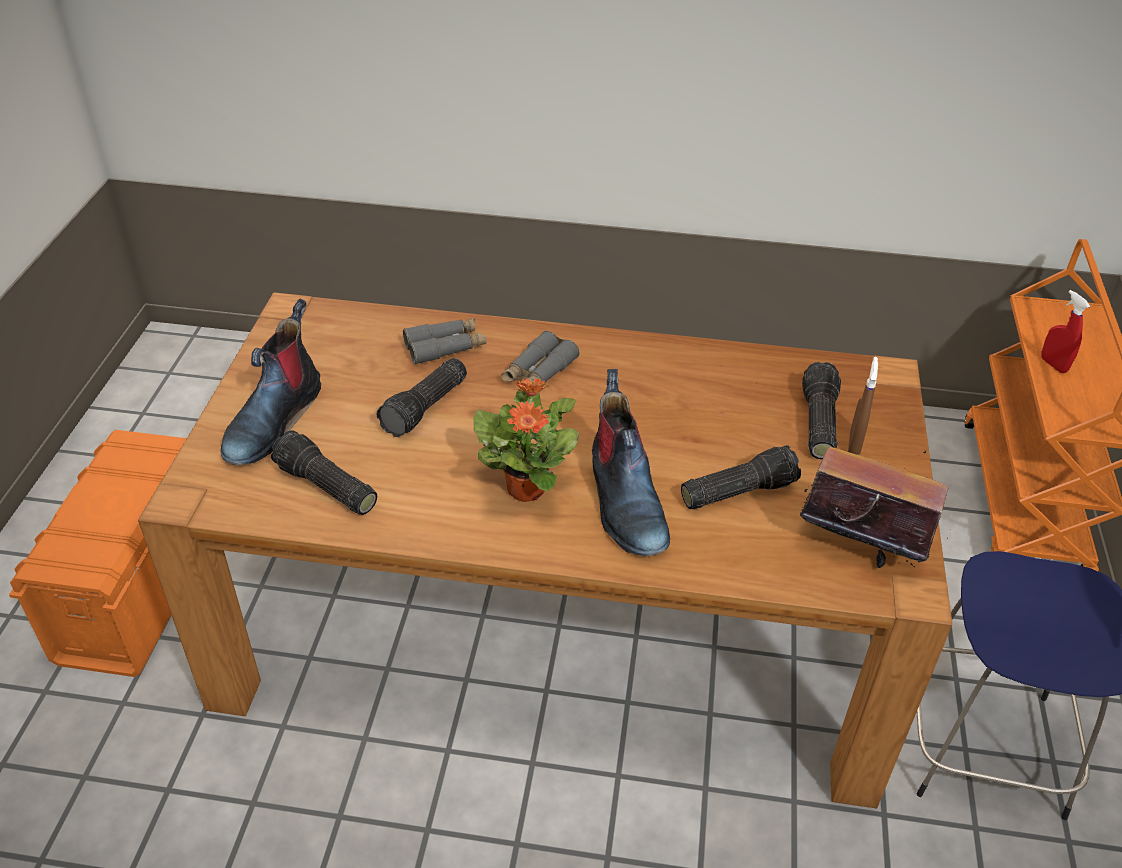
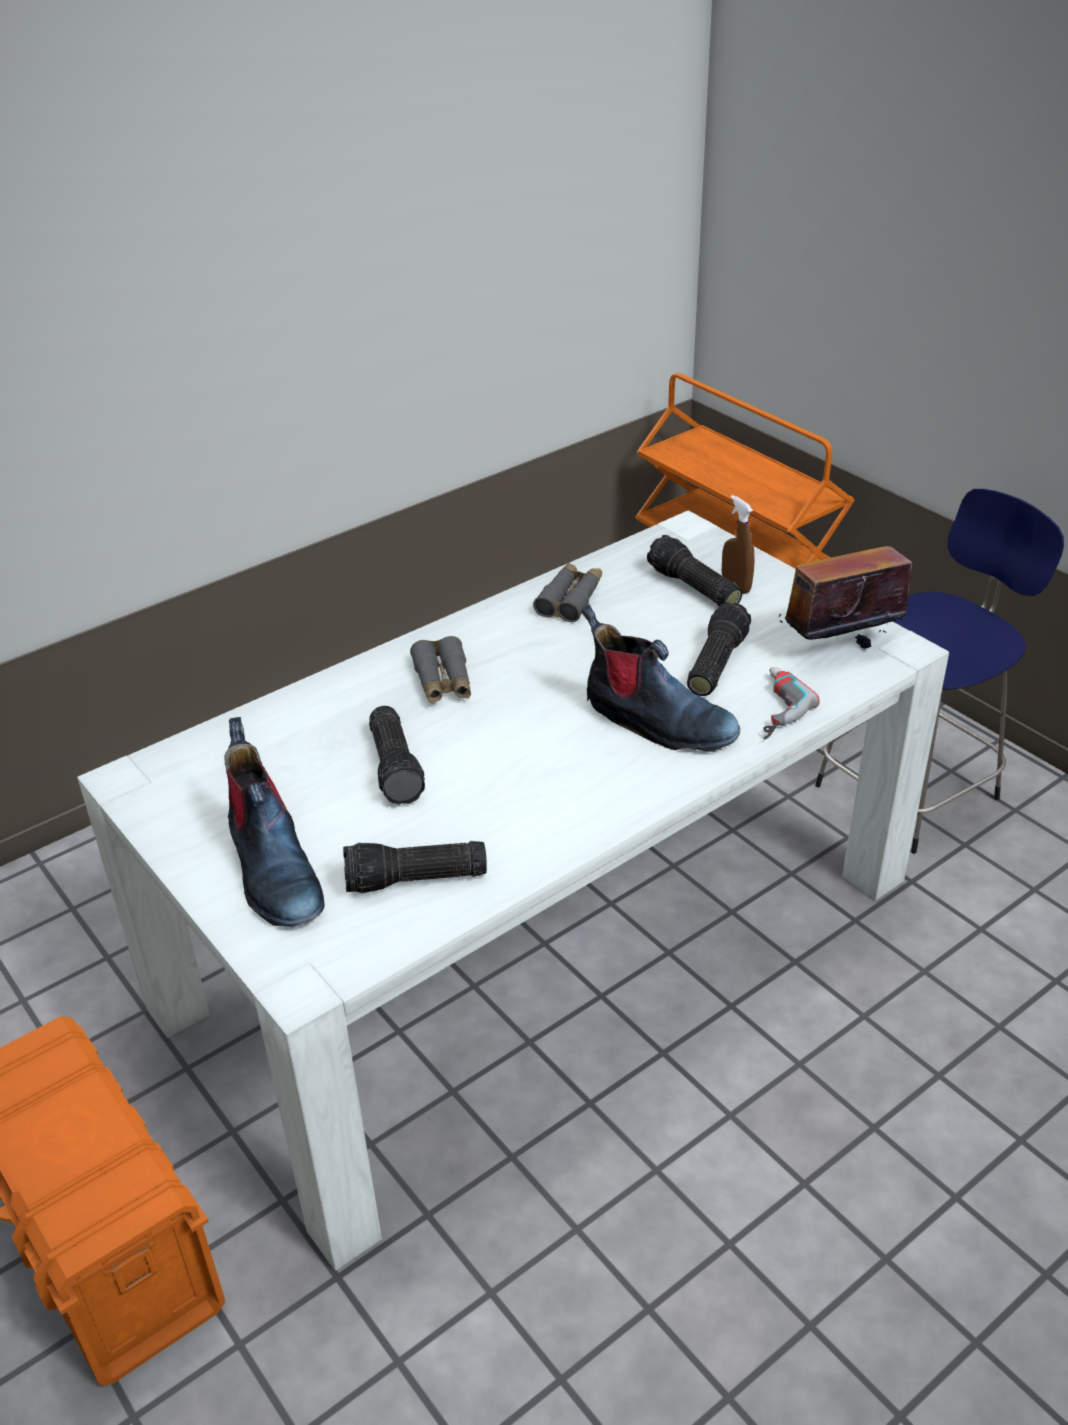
camera: 45 degrees left, 5 degrees down
(445, 347) = (332, 714): grey binoculars -> grey binoculars (570, 599)
(526, 488) = (574, 764): potted plant -> none
(557, 623) = (540, 942): brown dining table -> white dining table
(722, 554) = (769, 708): none -> power drill
(1053, 365) = (727, 481): red spray bottle -> none

